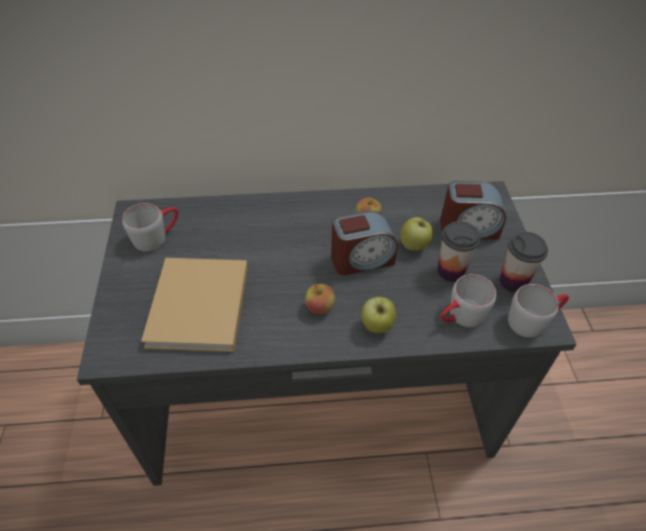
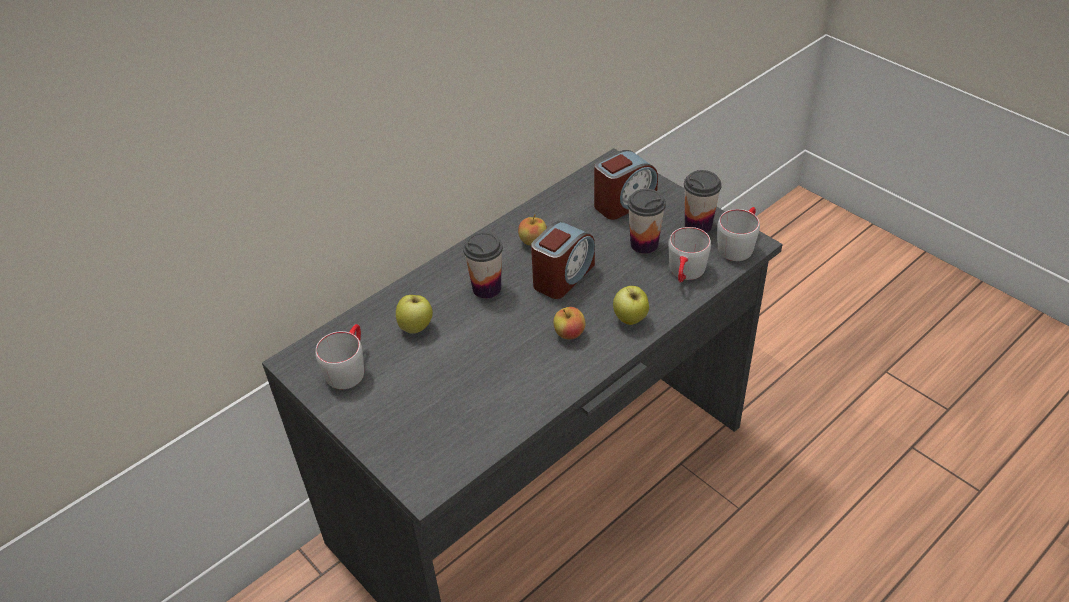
camera: 35 degrees left, 5 degrees down
(198, 309) = (465, 399): beige book -> none
(299, 235) = (486, 288): none -> cup
(414, 246) = (595, 241): apple -> apple (416, 327)

